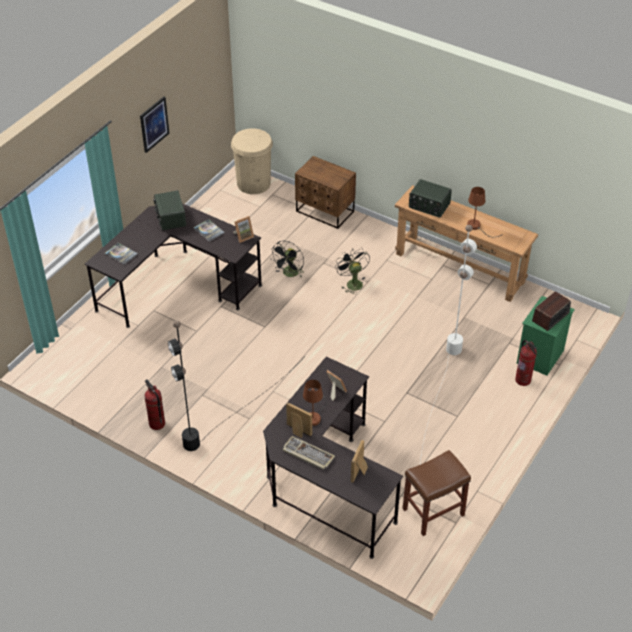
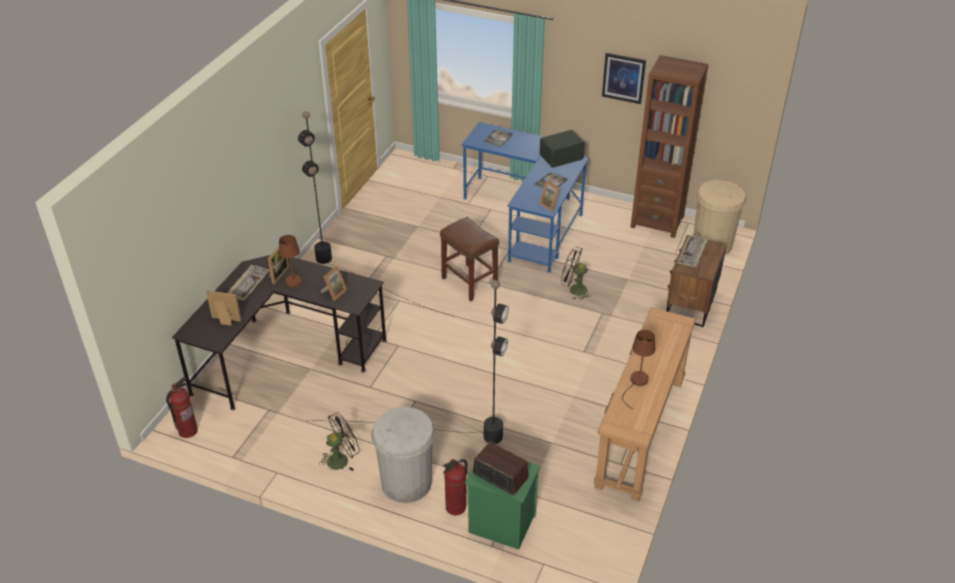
camera: 80 degrees right, 5 degrees down
(157, 424) = (346, 235): fire extinguisher -> fire extinguisher (188, 431)
(176, 285) = (530, 217): black desk -> blue desk
(212, 207) = (657, 222): none -> brown bookcase
(319, 175) = (692, 253): none -> keyboard
(352, 283) = (578, 339): black fan -> black fan (341, 458)
(429, 206) = (659, 336): radio -> none
(433, 512) = (246, 437): brown stool -> brown stool (468, 282)
(443, 380) = (440, 431): white floor lamp -> black floor lamp
(496, 406) = (406, 483): none -> white trash can

